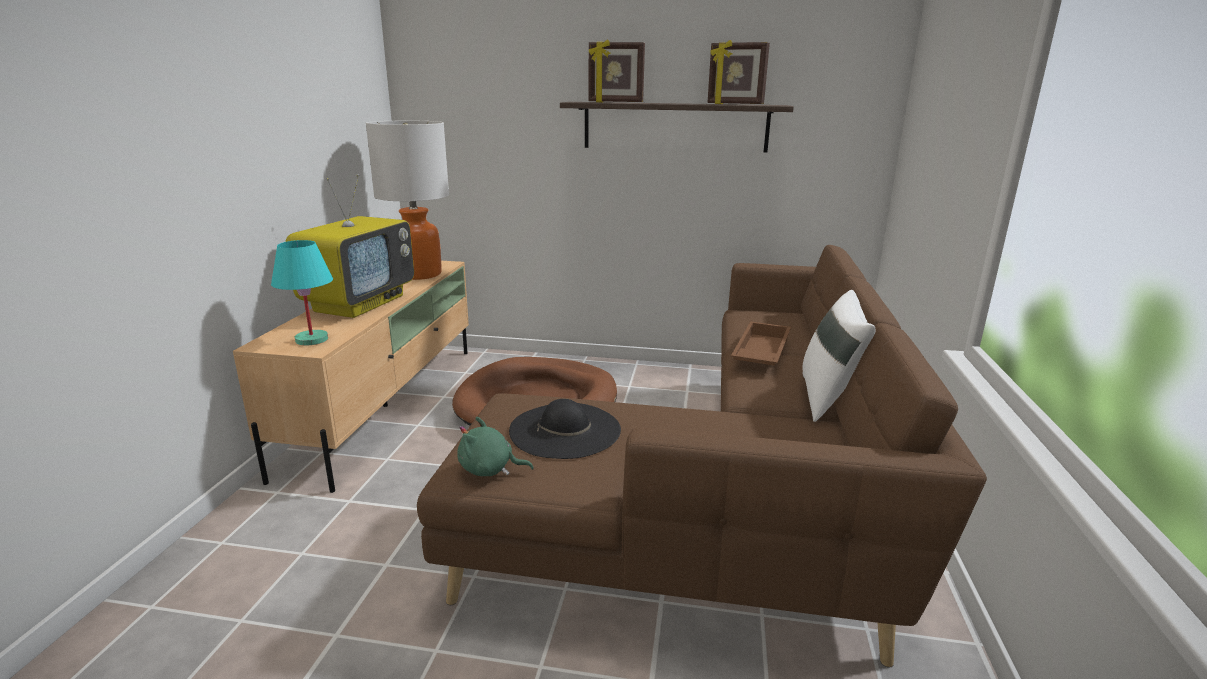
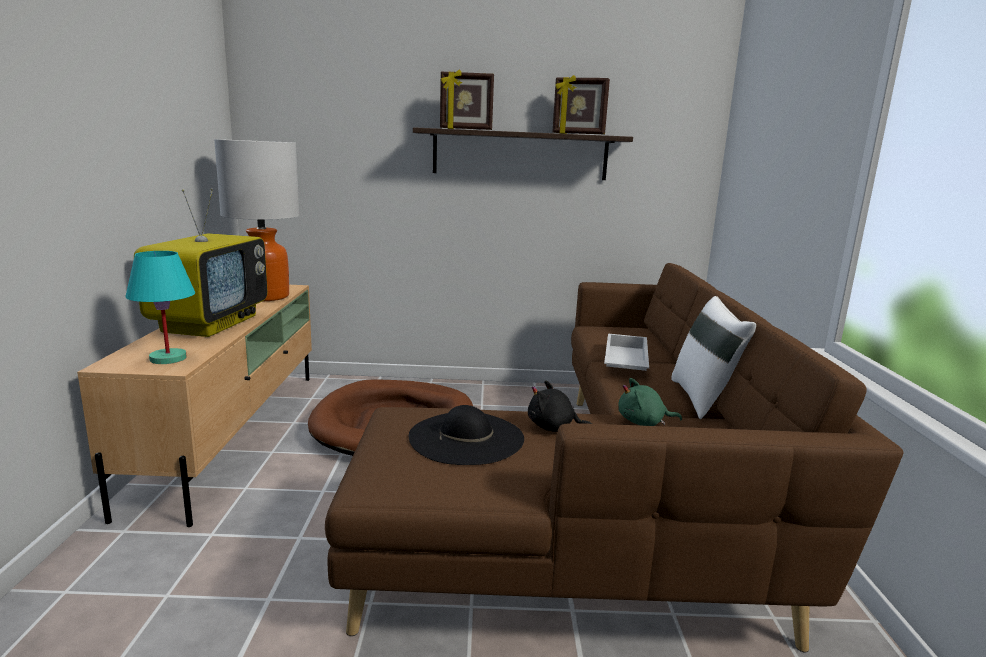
camera: 10 degrees left, 5 degrees down
(489, 469) = (401, 480): green plush toy -> green plush toy (643, 422)
(656, 424) = (554, 428): none -> black plush toy
(759, 352) = (624, 361): brown tray -> white tray

